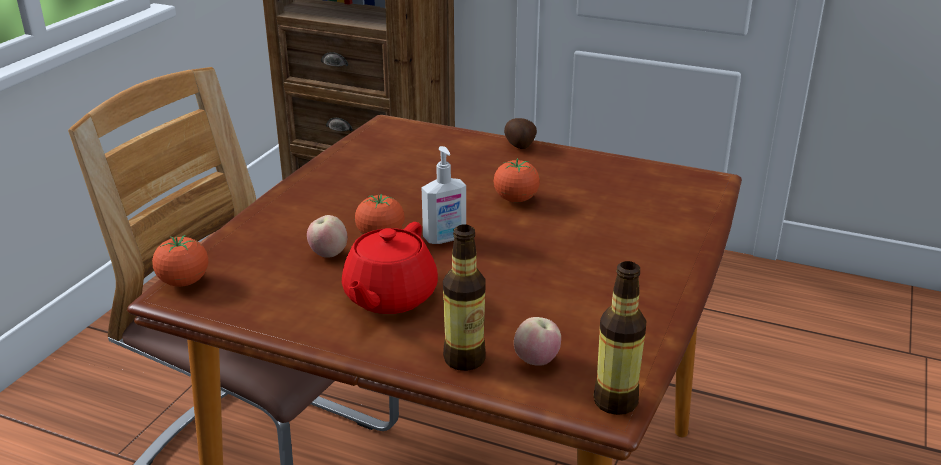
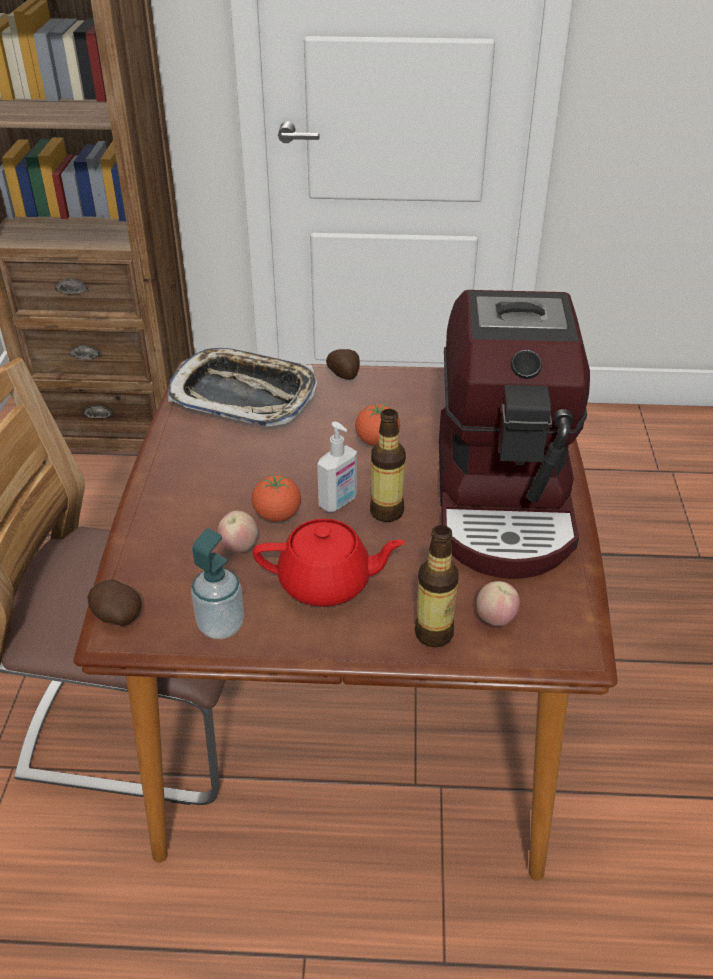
camera: 20 degrees left, 10 degrees up
(184, 282) = (116, 616): tomato -> potato
(268, 308) = (221, 626): none -> soap dispenser
(389, 297) = (327, 583): red teapot -> red teapot turned 90 degrees counterclockwise
(415, 146) = (244, 395): none -> tray
(614, 268) = (505, 501): none -> coffee machine
(615, 401) = (580, 642): bottle -> bottle (386, 512)

